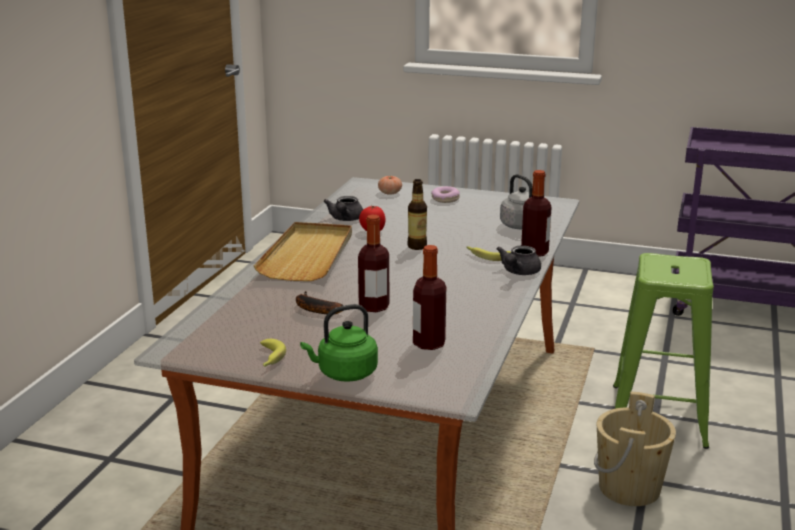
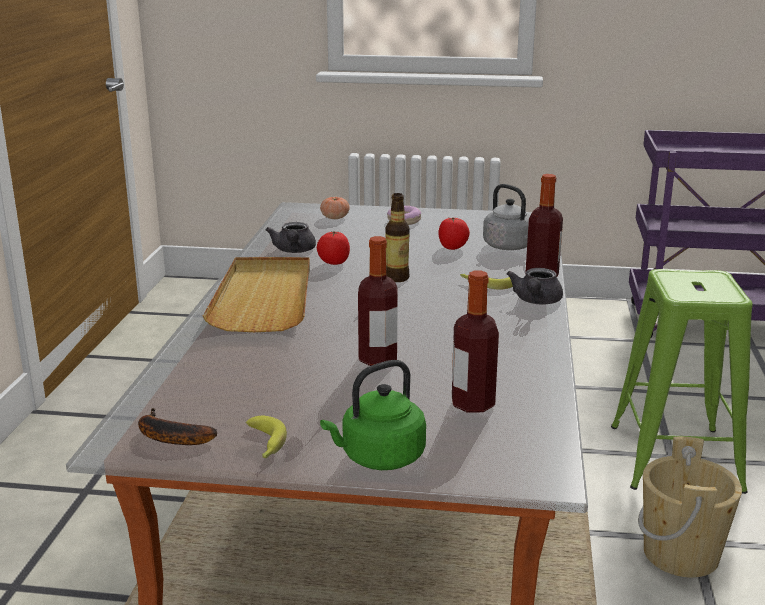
camera: 10 degrees left, 0 degrees up
(314, 309) = (299, 368): banana -> banana (168, 437)
(474, 224) = (453, 248): none -> tomato

